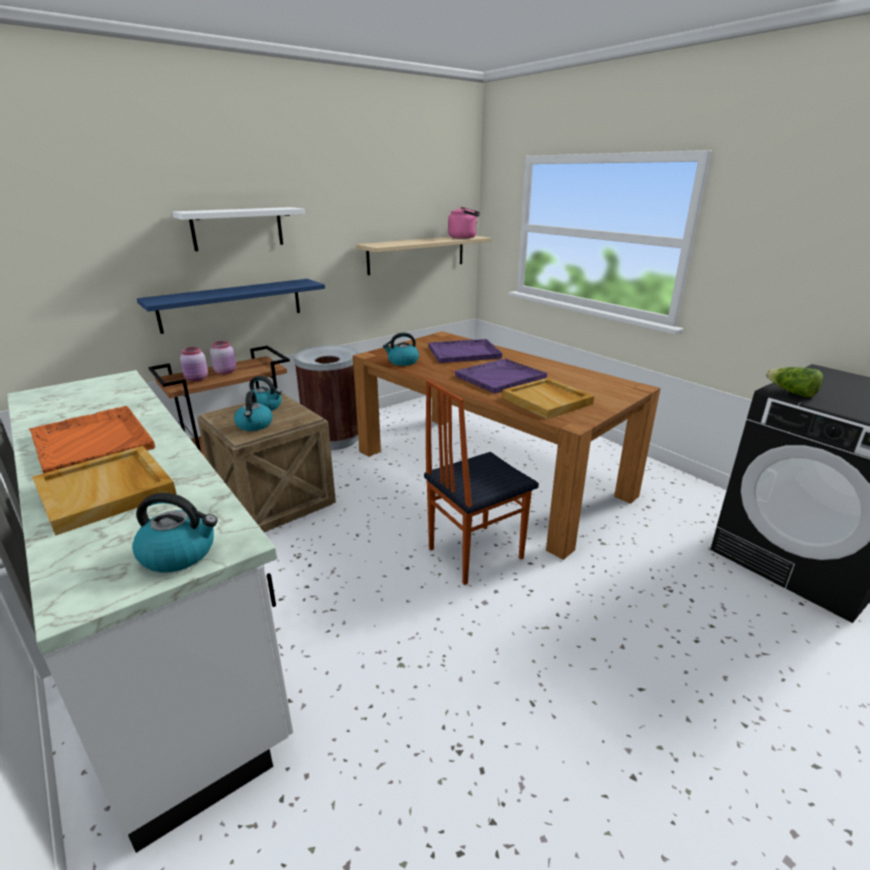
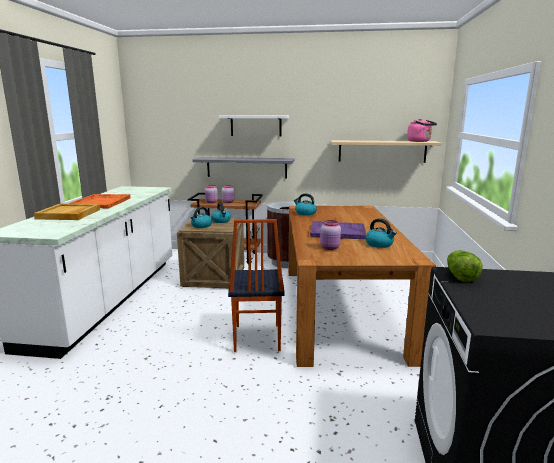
camera: 45 degrees right, 10 degrees down
(180, 553) = (39, 232): kettle -> kettle (379, 244)
(232, 305) = (246, 167): blue shelf -> grey shelf
(465, 352) = (353, 217): purple tray -> none
(474, 553) = (256, 338): chair -> chair turned 105 degrees counterclockwise
(547, 401) = (330, 248): beige tray -> pink jar

